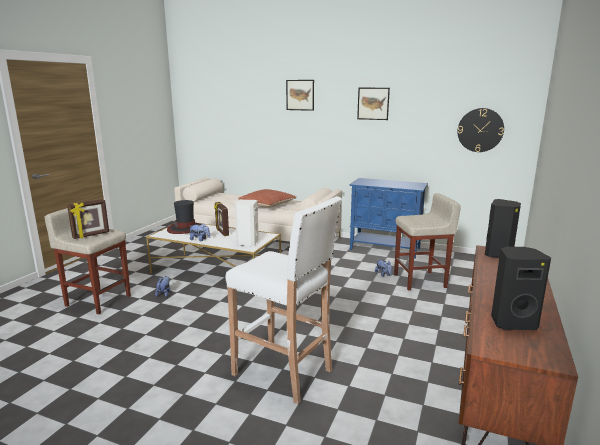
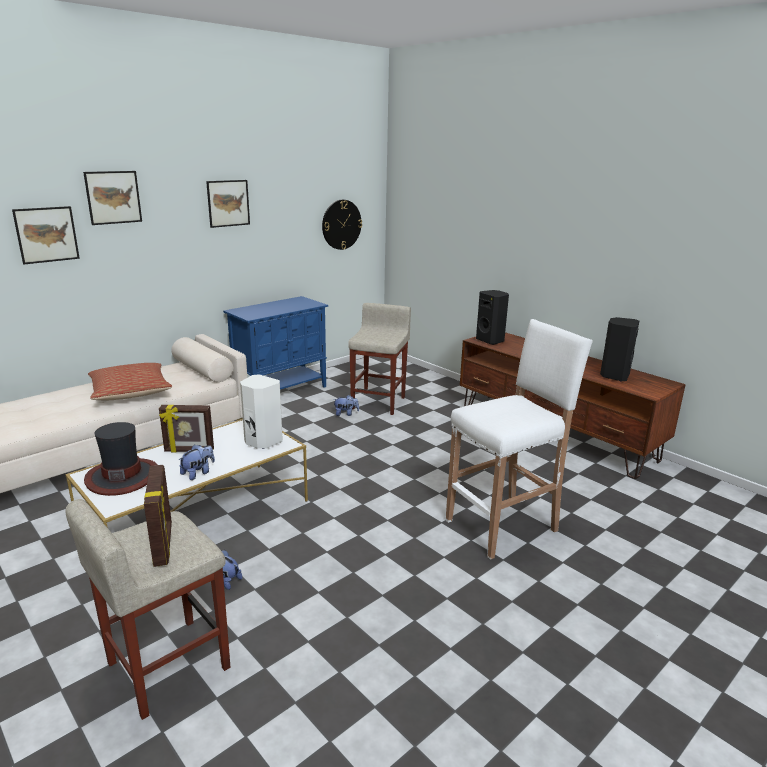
camera: 65 degrees left, 5 degrees up
(265, 113) = (46, 234): none -> picture

